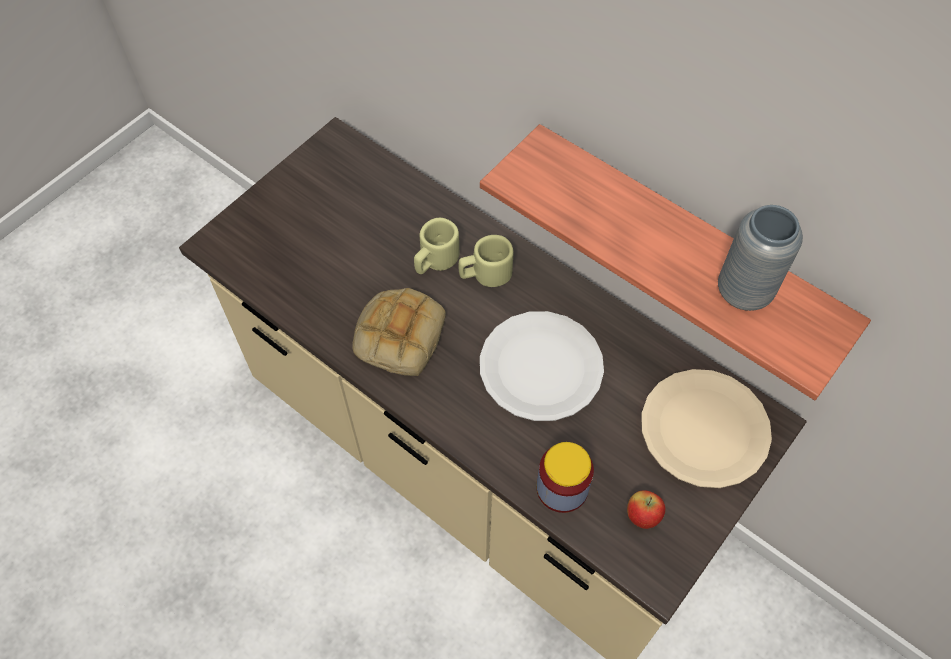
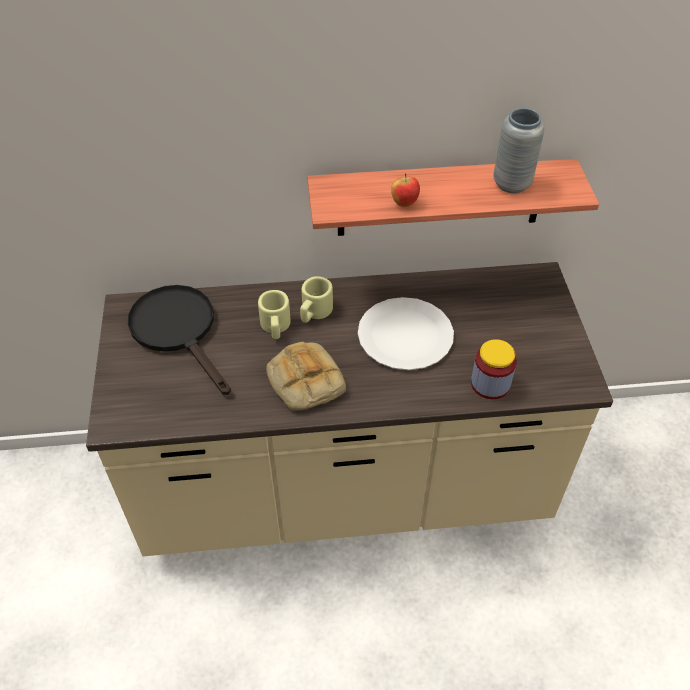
camera: 45 degrees left, 10 degrees down
(353, 199) = (179, 331): none -> black frying pan
(642, 516) = (543, 364): apple -> apple (404, 203)
(705, 429) = (520, 301): beige plate -> none

